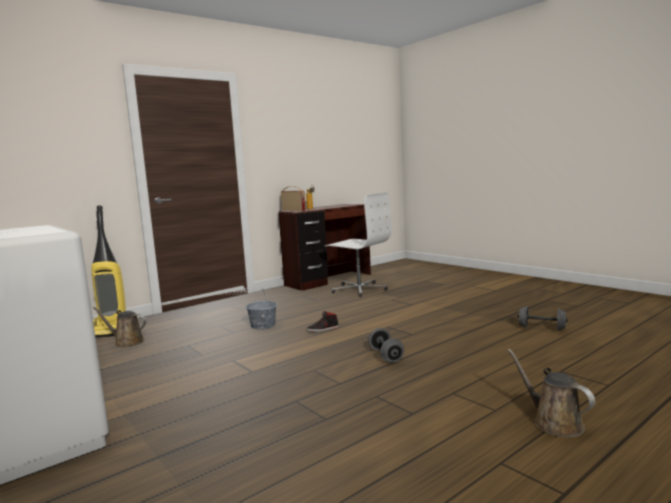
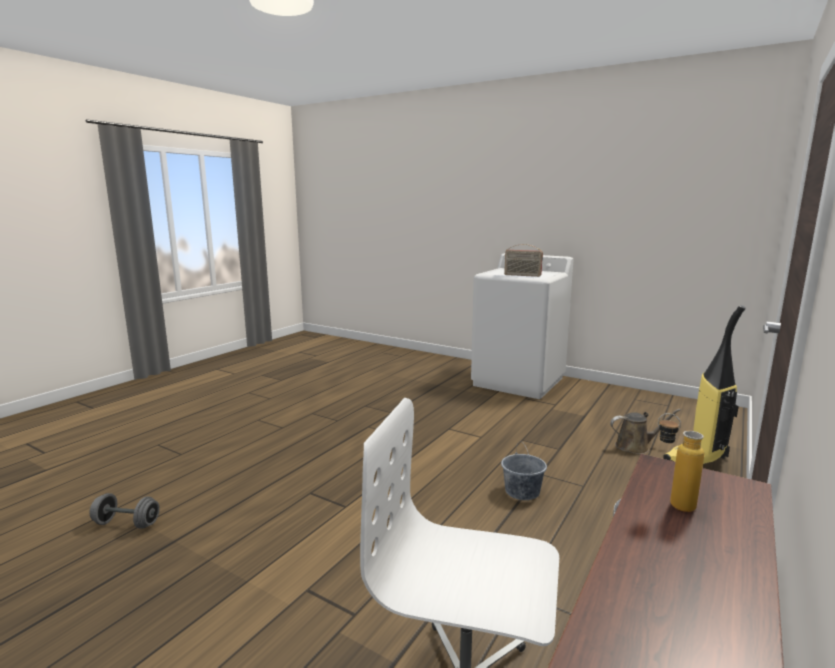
camera: 160 degrees right, 5 degrees up
(294, 210) = (702, 479): radio -> radio (522, 275)
(323, 329) = (431, 491): black shoe -> none
(386, 356) = (337, 455): grey dumbbell -> none
(554, 422) = (227, 416): brown watering can -> none

